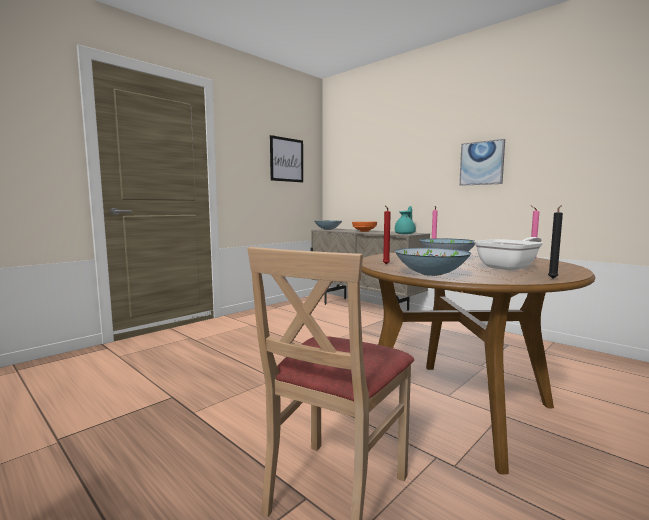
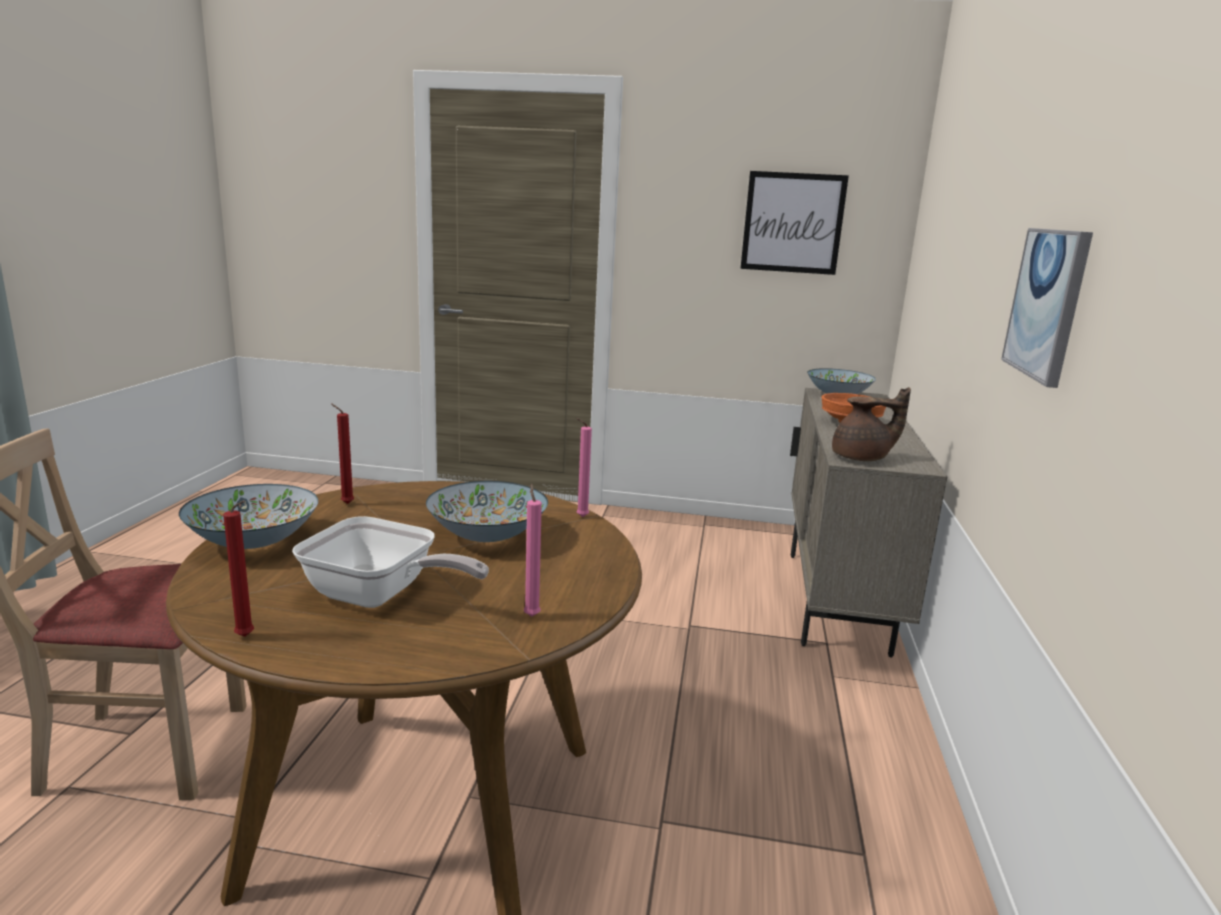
camera: 55 degrees right, 10 degrees up
(405, 234) = (862, 458): turquoise teapot -> brown teapot
(553, 278) = (247, 637): black candle -> red candle

